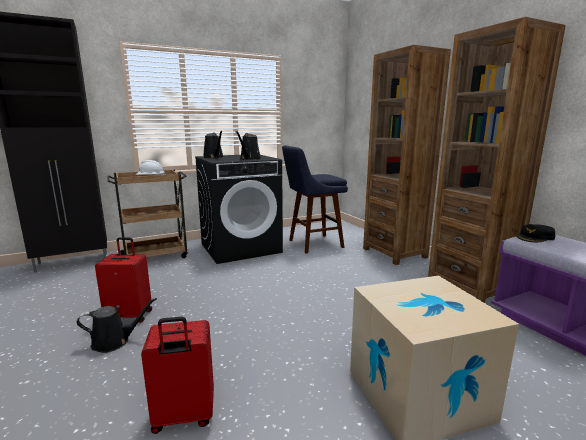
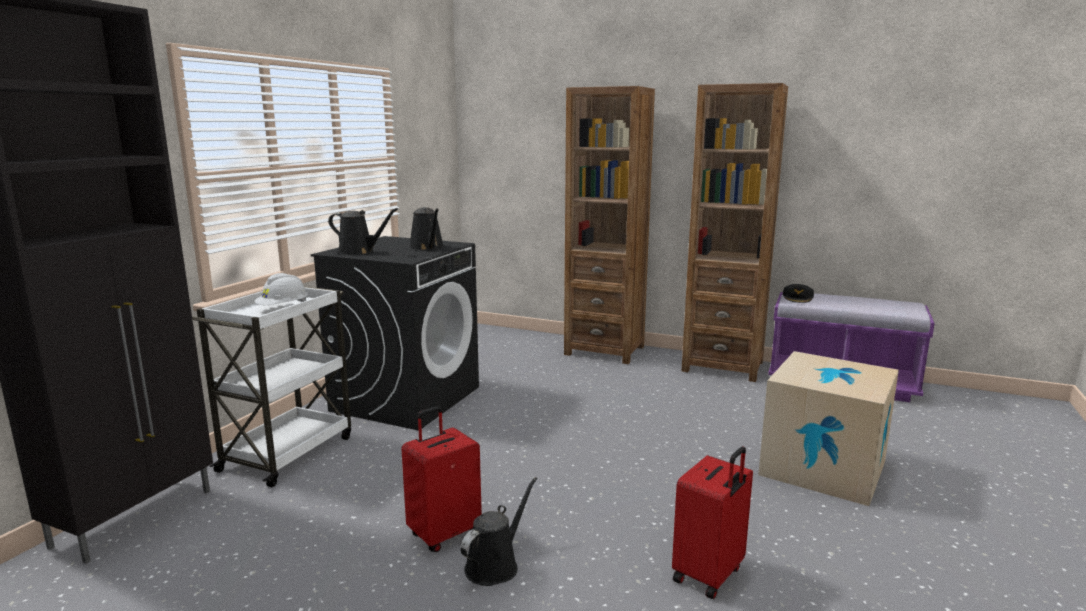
camera: 40 degrees left, 0 degrees up
(156, 256) = (289, 452): brown cart -> white cart
(312, 244) = (494, 365): blue stool -> none

